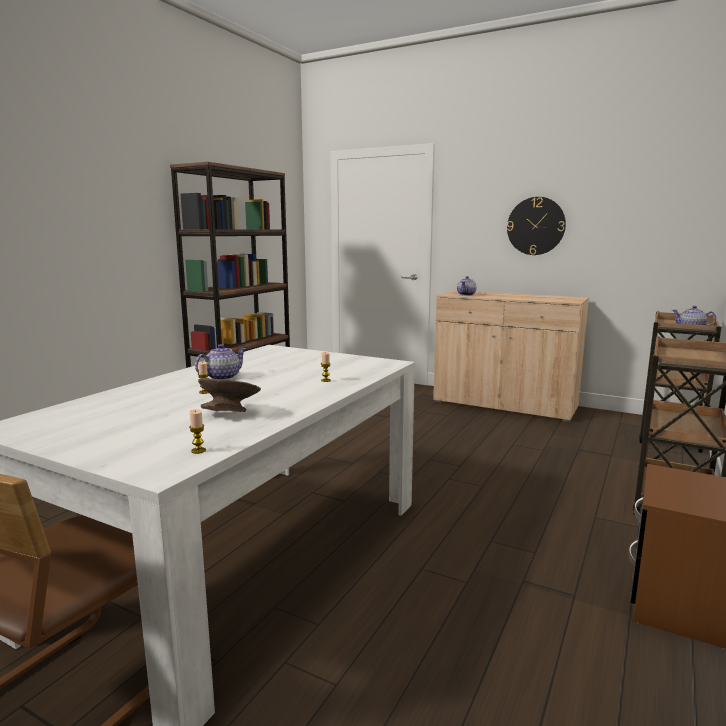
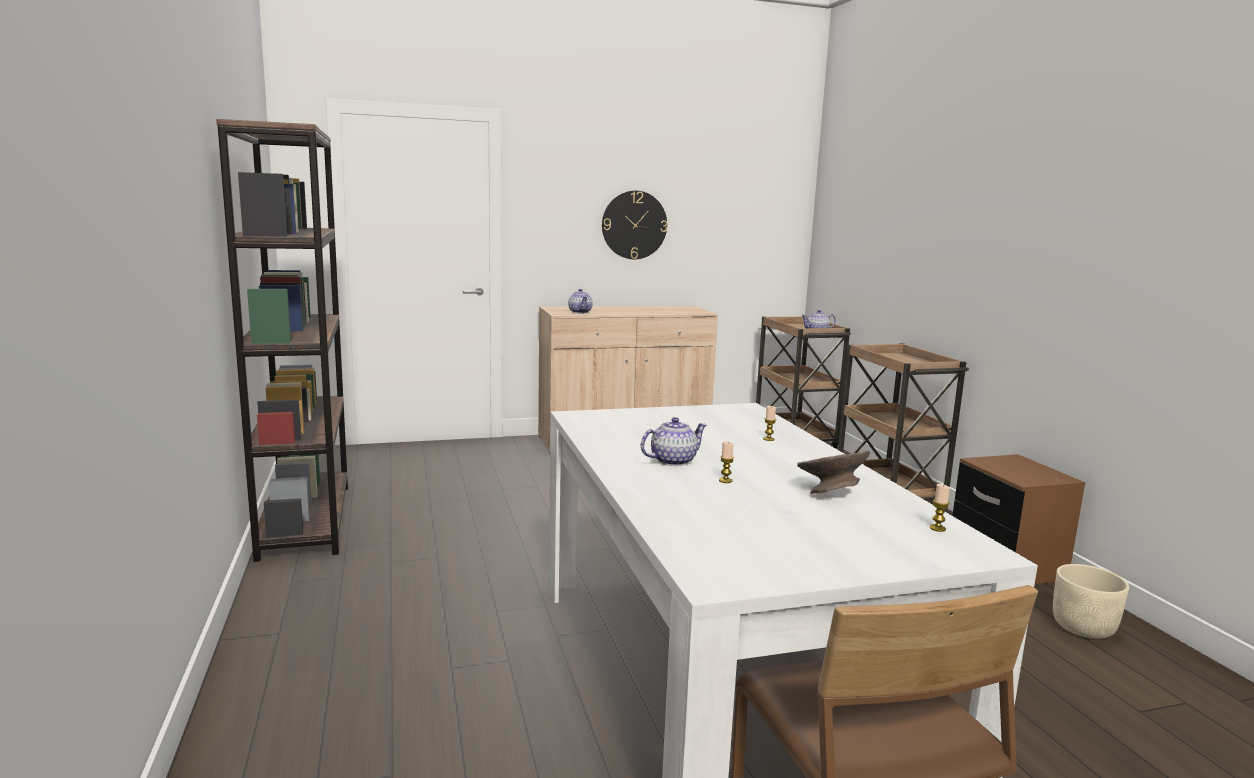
camera: 45 degrees left, 0 degrees up
(222, 377) = (672, 461): teapot -> teapot turned 60 degrees clockwise
(642, 696) = (1083, 628): none -> beige planter

